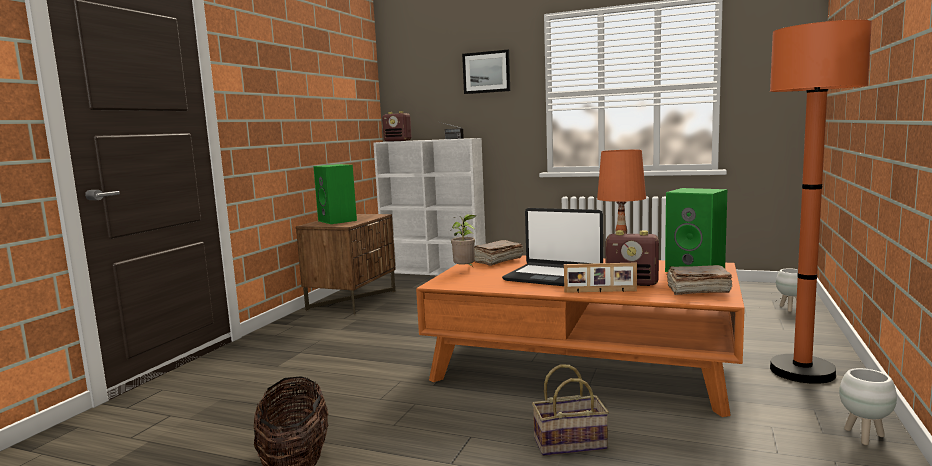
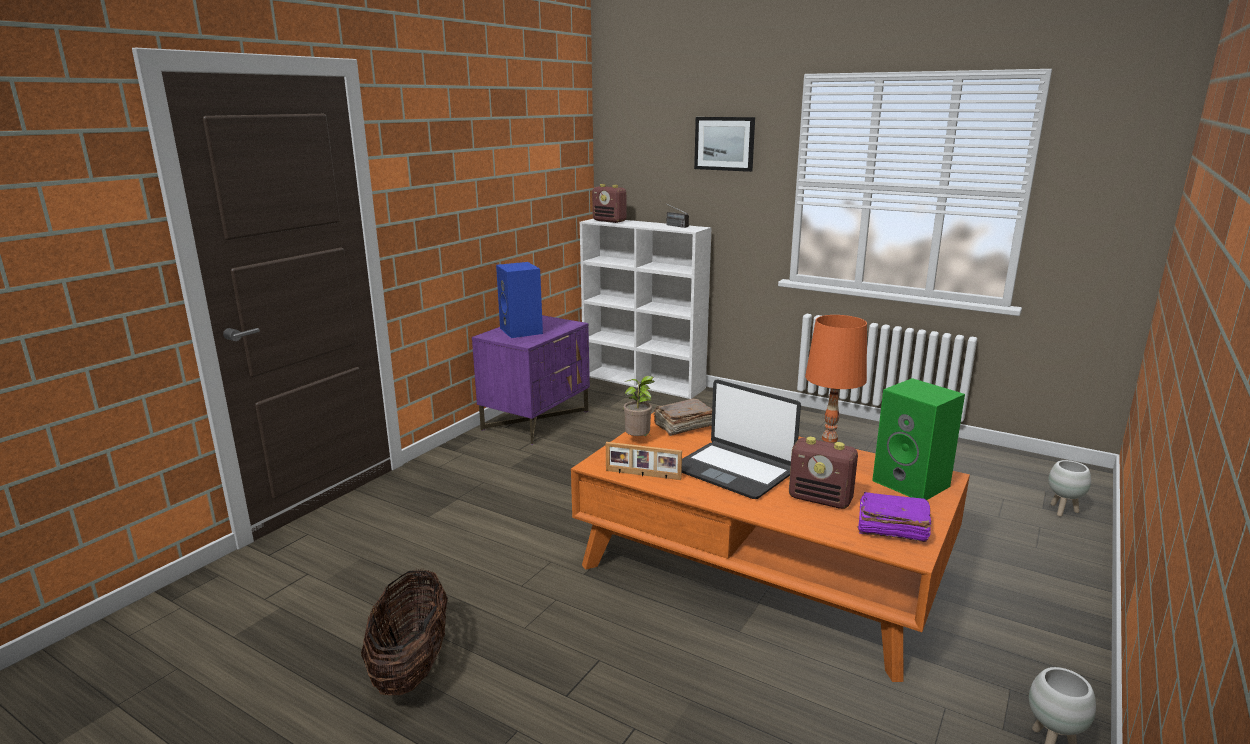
camera: 10 degrees right, 10 degrees up
(338, 221) = (522, 331): green speaker -> blue speaker
(352, 300) = (536, 420): brown nightstand -> purple nightstand
(571, 442) = (704, 689): basket -> none
(600, 291) = (774, 511): picture frame -> picture frame (643, 475)
(697, 291) = (891, 528): brown book -> purple book
(802, 371) = (1025, 624): orange floor lamp -> none

